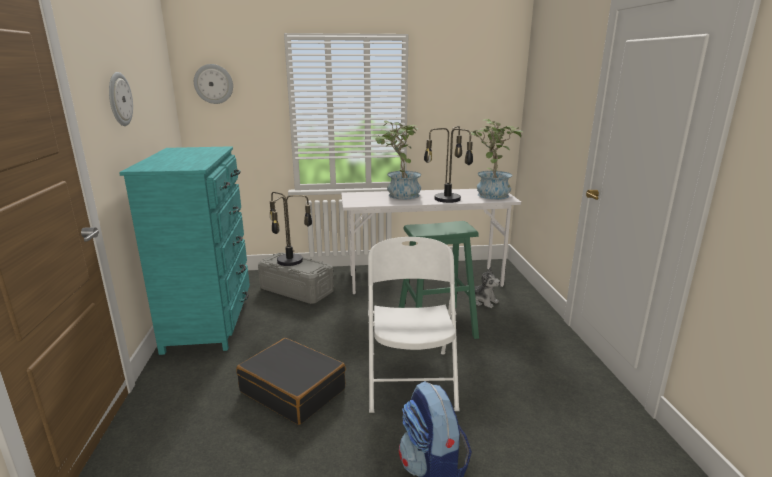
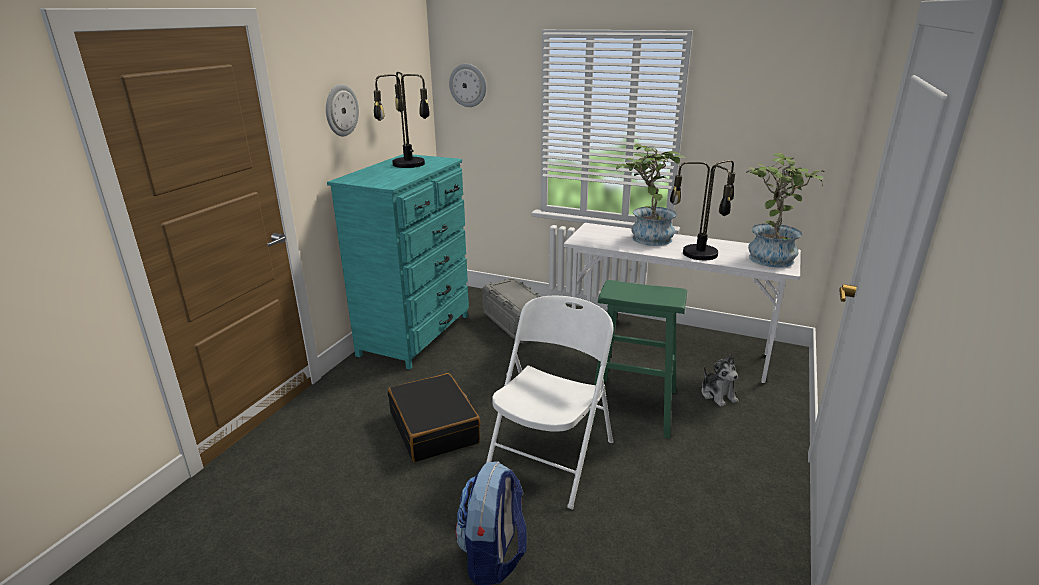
camera: 30 degrees right, 5 degrees up
(289, 261) = (513, 290): table lamp -> table lamp (408, 164)

